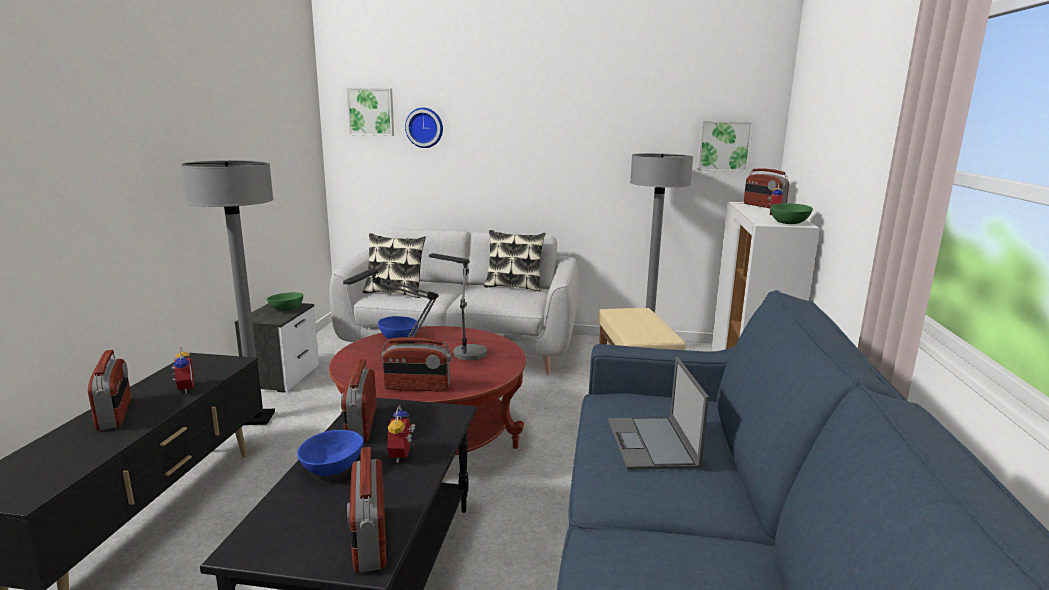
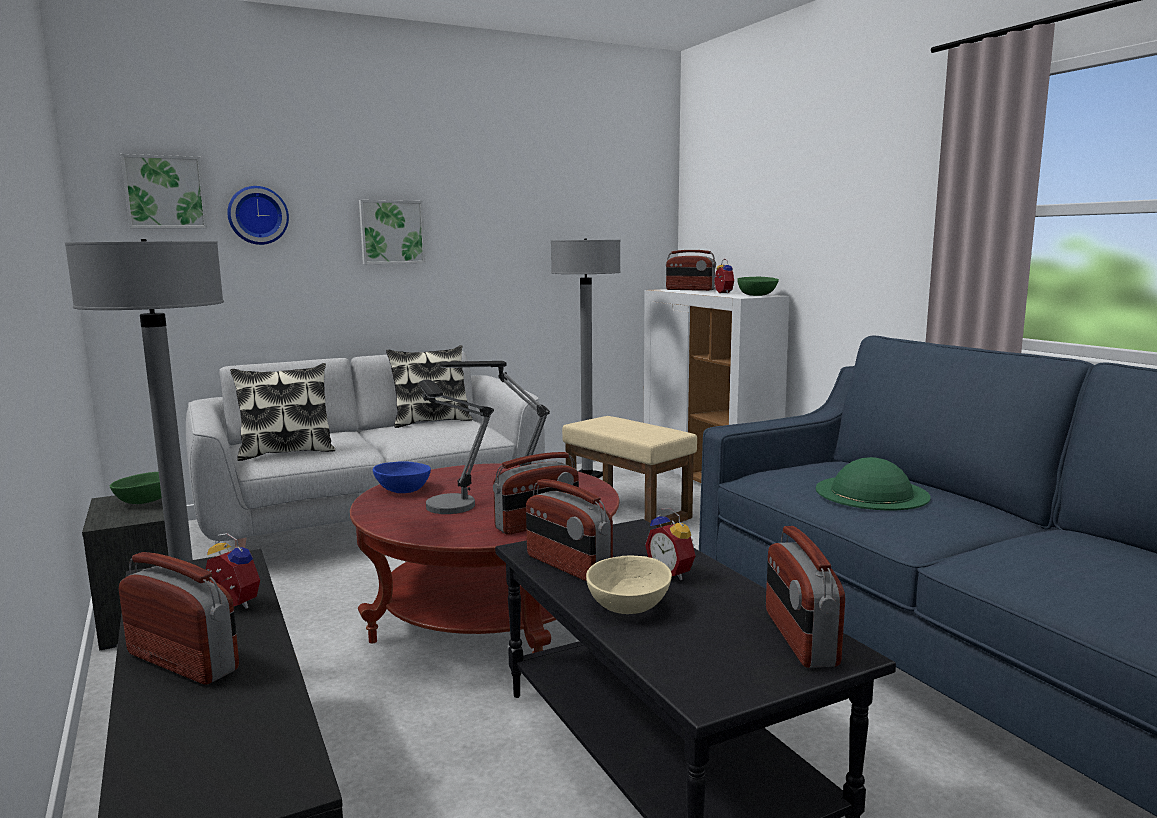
camera: 35 degrees left, 5 degrees down
(333, 467) = (628, 605): blue bowl -> beige bowl
(369, 539) = (799, 638): radio -> radio turned 45 degrees clockwise
(652, 444) = (871, 492): laptop -> green hat
(724, 146) = (625, 231): picture -> picture (392, 232)

